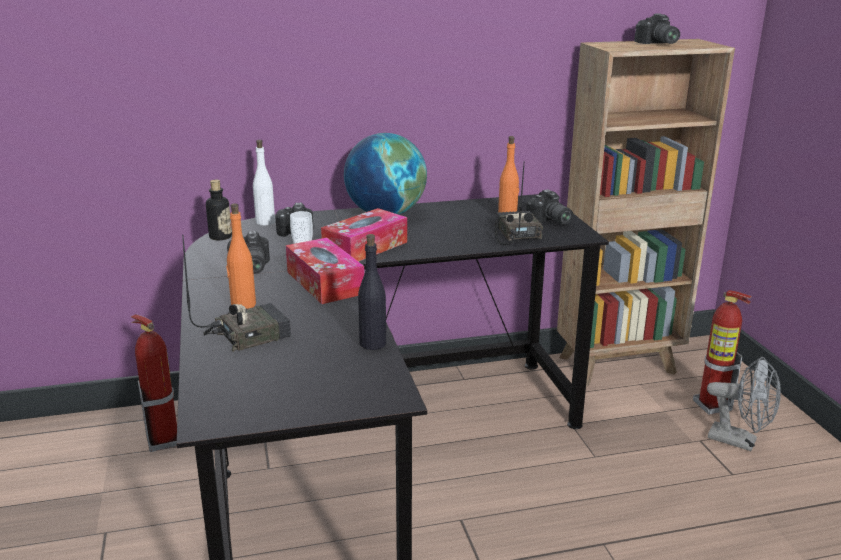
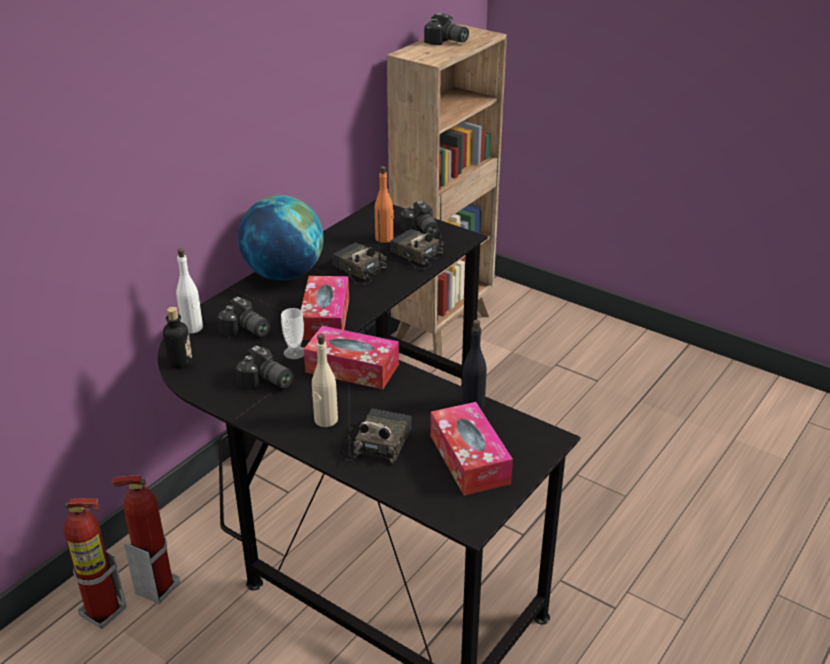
camera: 40 degrees left, 10 degrees up
(243, 305) = (325, 420): orange bottle -> beige bottle
(296, 378) = (469, 459): none -> tissue box
(448, 228) = (358, 270): none -> radio
(549, 221) = (421, 231): camera -> camera turned 45 degrees clockwise
(712, 406) = (537, 332): fire extinguisher -> fire extinguisher (103, 612)
(740, 441) = (579, 352): grey fan -> none

